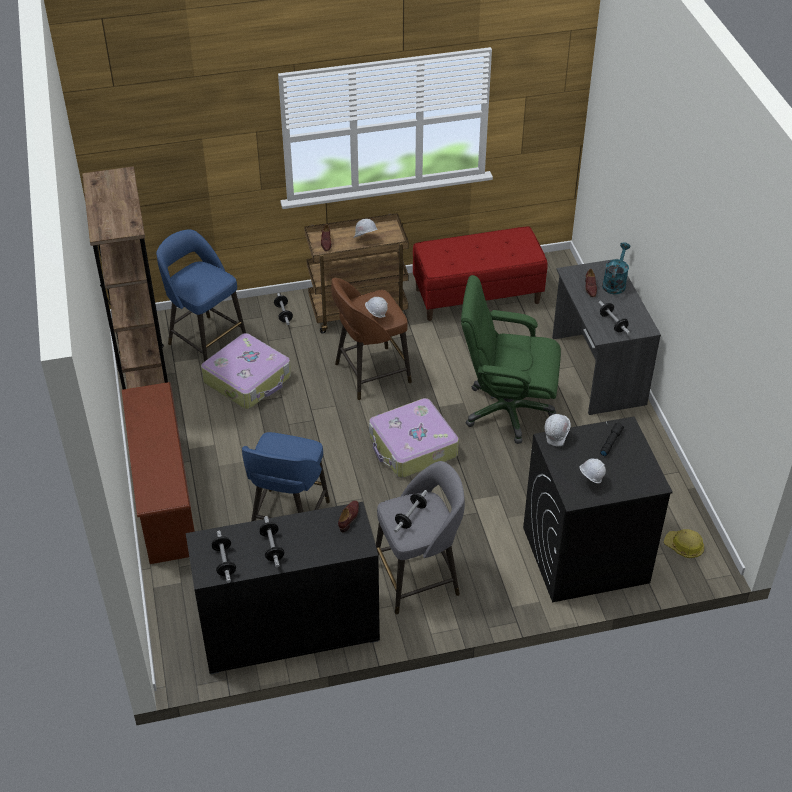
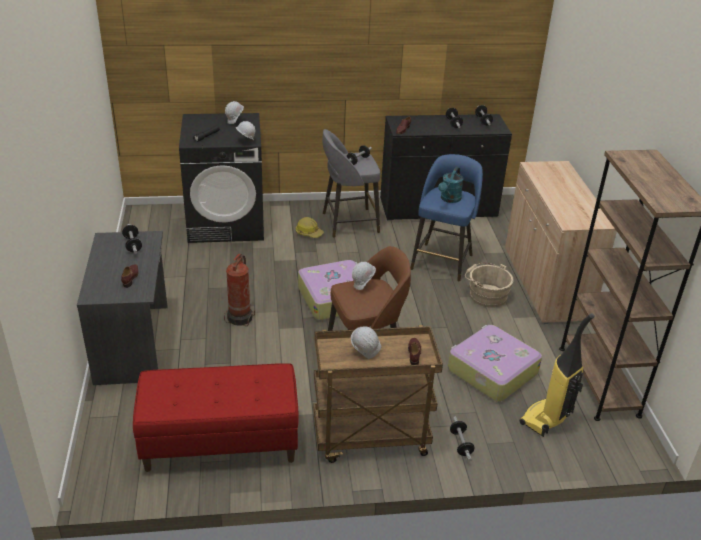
camera: 175 degrees left, 10 degrees down
(163, 499) = (545, 283): brown shoe rack -> beige cabinet
(206, 341) = (546, 419): blue stool -> vacuum cleaner
(240, 472) = (486, 295): none -> beige bucket
(506, 410) = (241, 317): green office chair -> fire extinguisher
(615, 283) = (101, 279): turquoise watering can -> turquoise watering can (449, 199)
(684, 547) = (153, 220): hard hat -> hard hat (309, 233)

